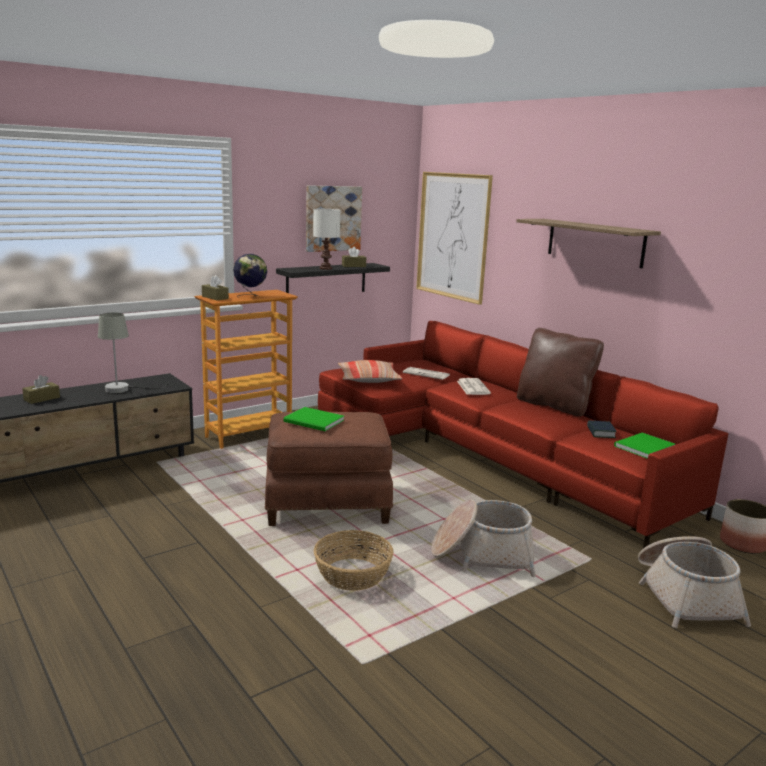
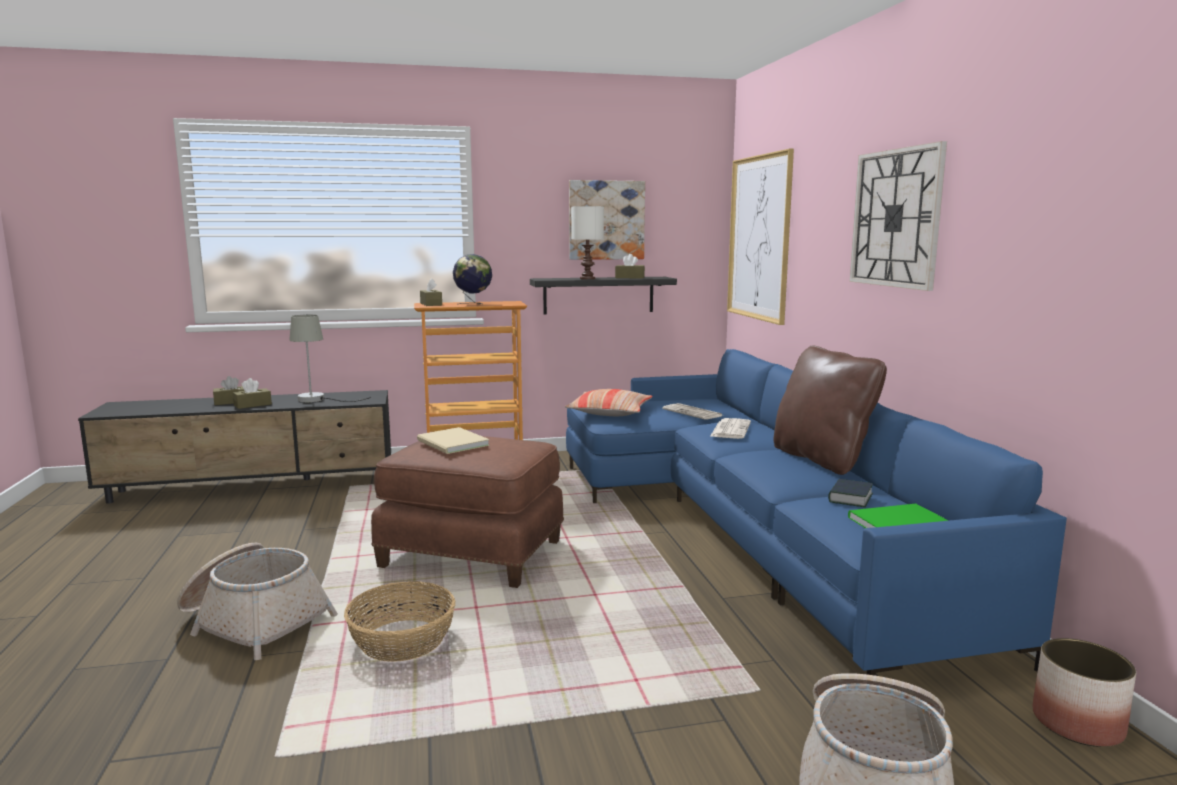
camera: 25 degrees right, 5 degrees down
(70, 400) = (252, 405): none -> brown tissue box
(314, 421) = (452, 443): green book -> beige book
(482, 555) = (598, 650): basket -> basket (254, 621)
(488, 454) = (747, 526): red sofa -> blue sofa
(595, 242) = (896, 218): shelf -> wall clock

